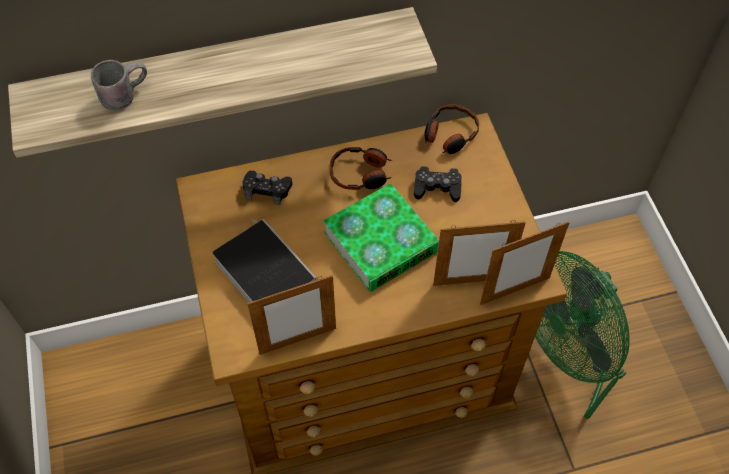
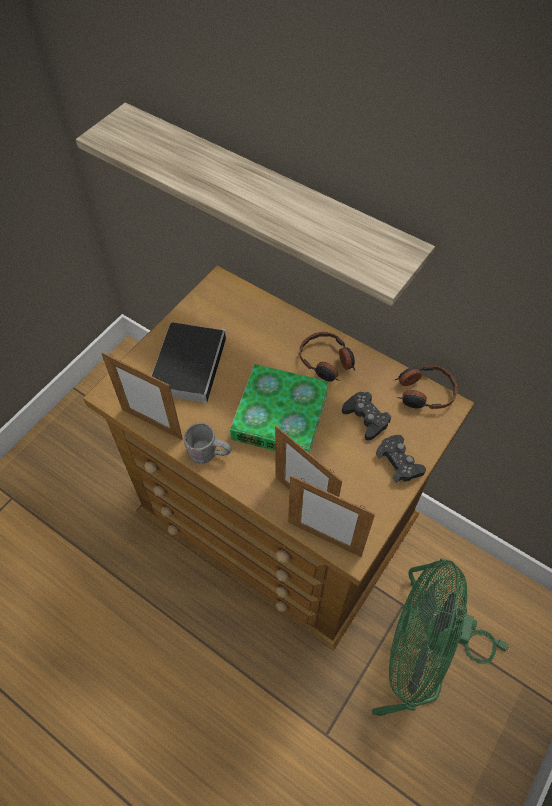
camera: 50 degrees right, 0 degrees up
(123, 93) = (172, 153): grey mug -> grey mug (209, 450)
(267, 190) = (257, 318): black game controller -> black game controller (399, 462)

